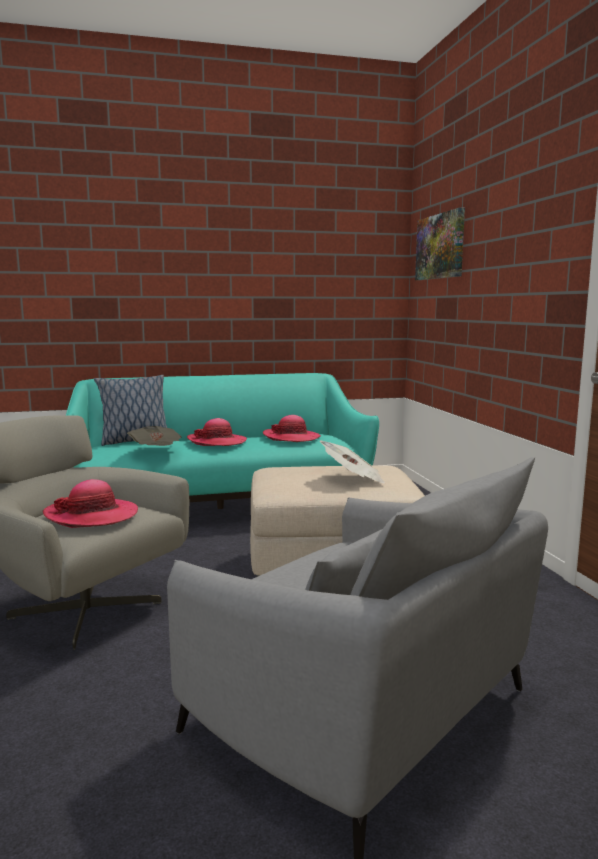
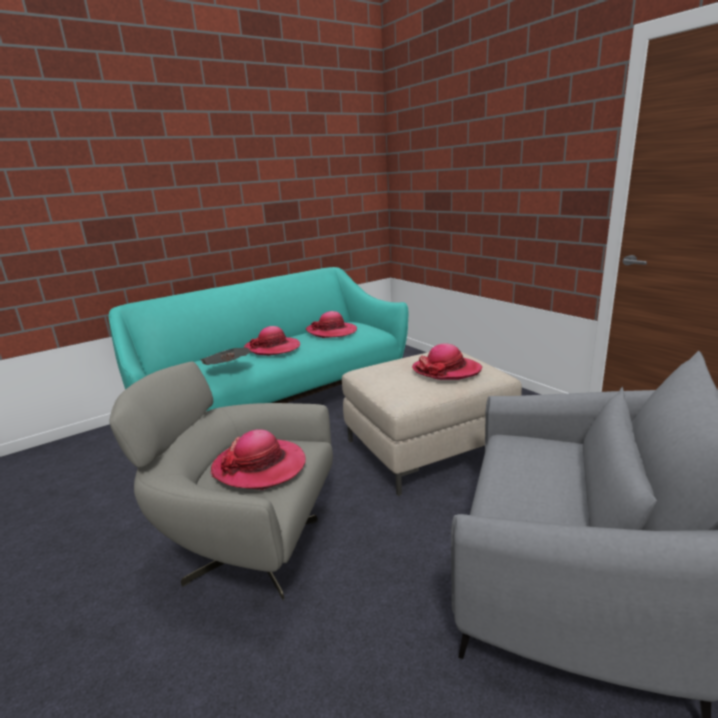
camera: 20 degrees left, 10 degrees up
(134, 441) = (190, 361): pillow -> none
(353, 479) = (446, 370): newspaper -> hat
(440, 246) = (427, 146): picture -> none

